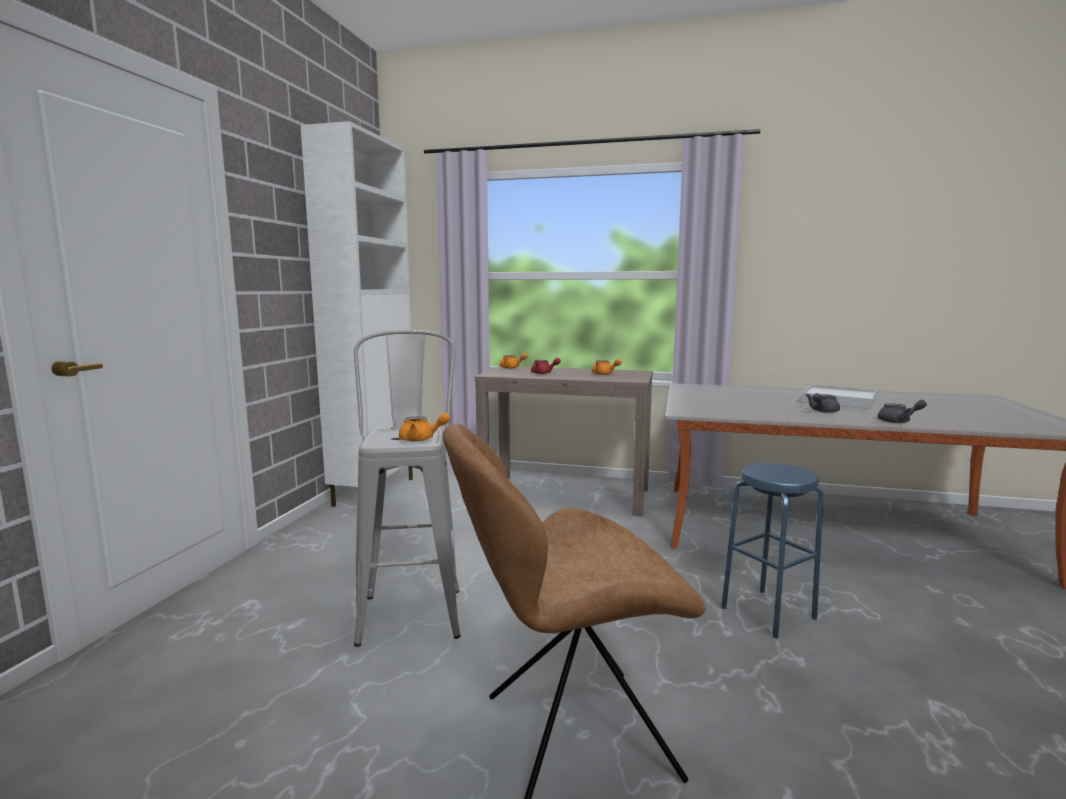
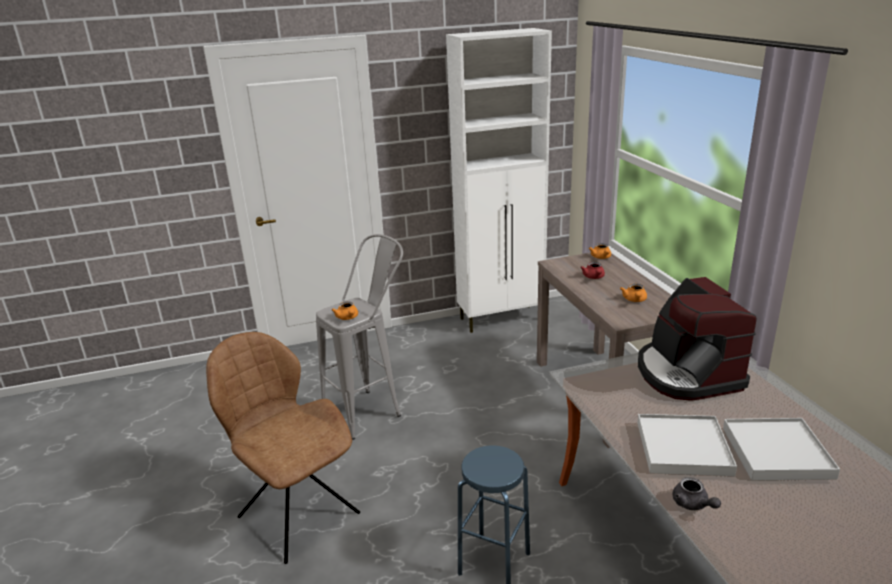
camera: 60 degrees right, 15 degrees up
(717, 395) = (687, 374): none -> coffee machine
(822, 411) = (683, 448): grey teapot -> white tray

